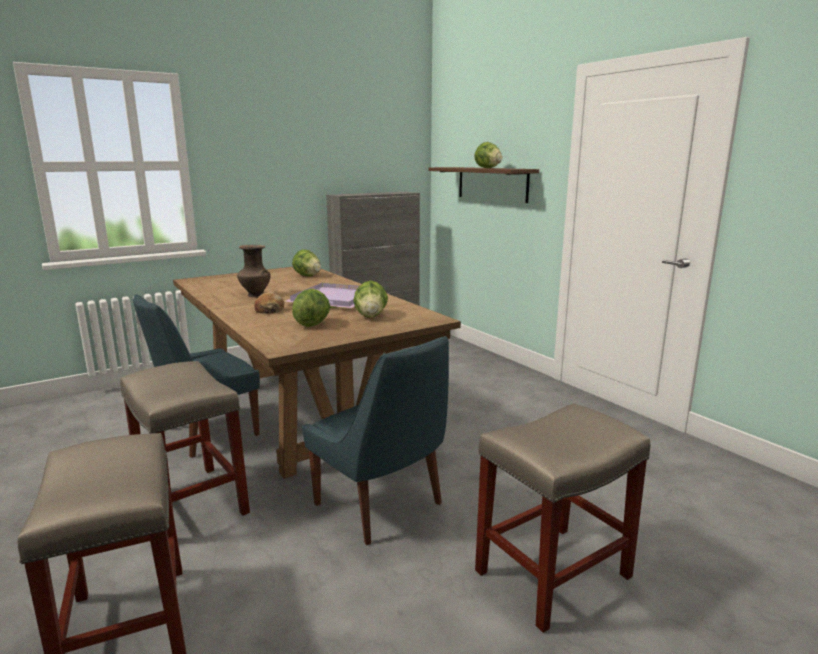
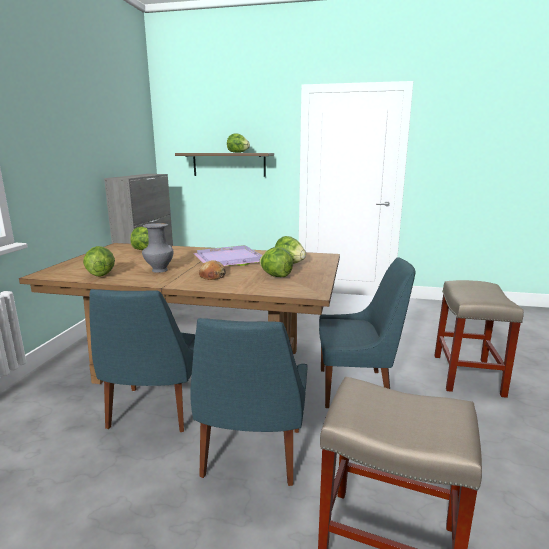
camera: 45 degrees left, 0 degrees up
(191, 502) = (251, 455): beige stool -> blue chair
(214, 289) = (100, 274): none -> lettuce
(255, 295) = (159, 270): brown vase -> grey vase

